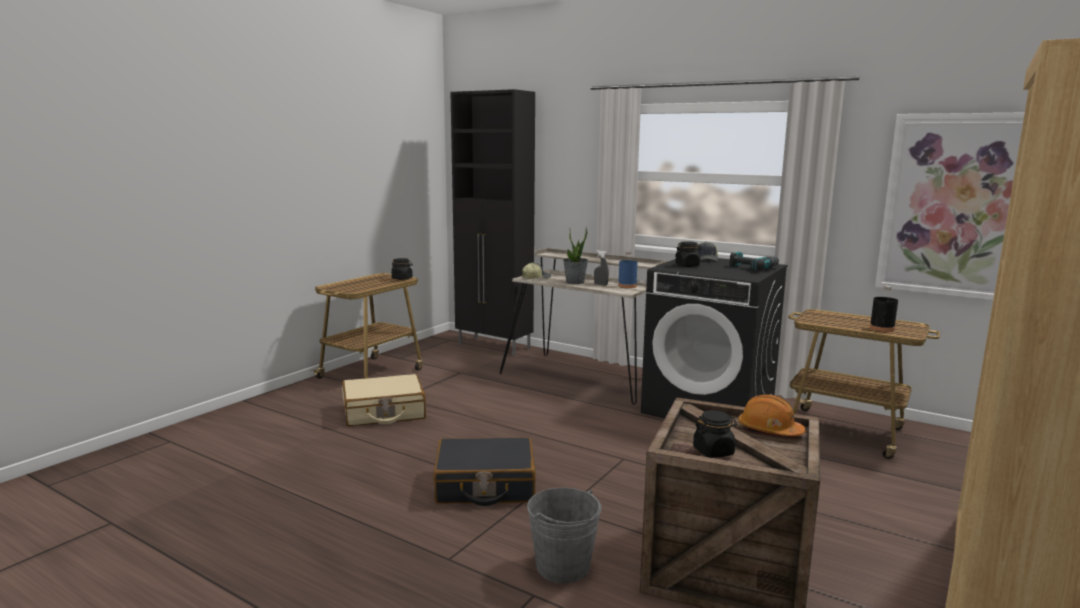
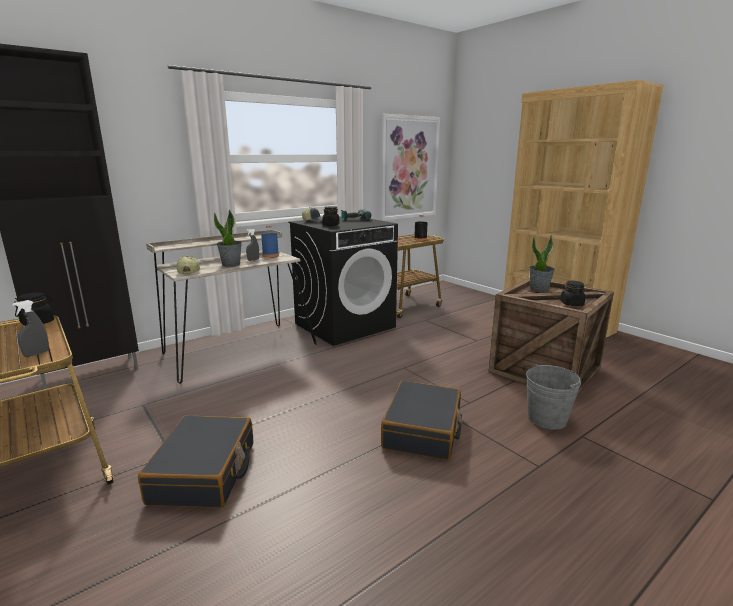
camera: 70 degrees left, 5 degrees up
(355, 289) = (36, 354): none -> grey spray bottle
(384, 412) = (204, 473): beige suitcase -> black suitcase
(769, 430) = (539, 289): orange hard hat -> potted plant

